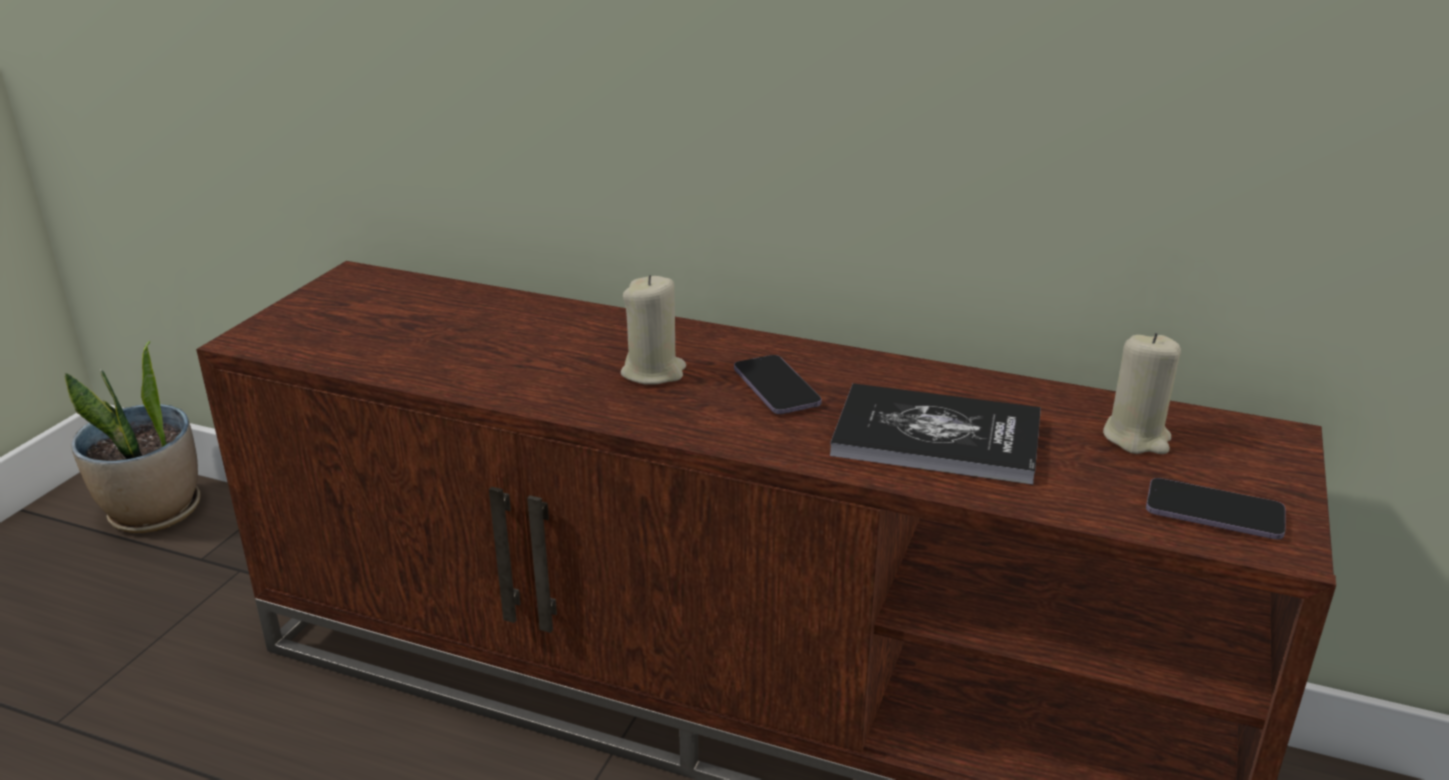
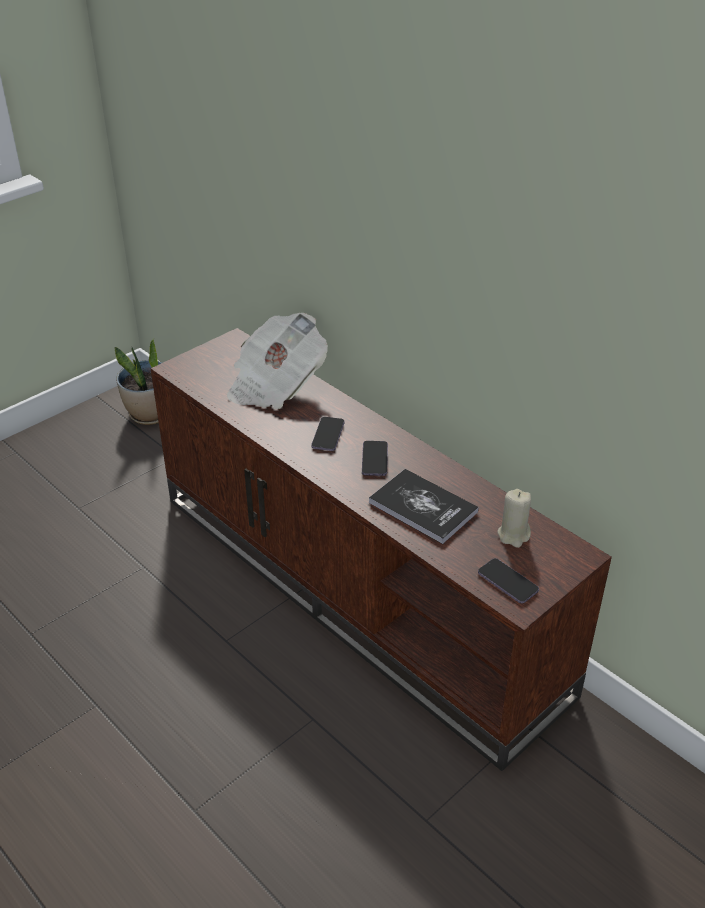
camera: 25 degrees right, 10 degrees up
(486, 322) = (275, 385): none -> newspaper
(653, 372) = (328, 435): beige candle -> phone

